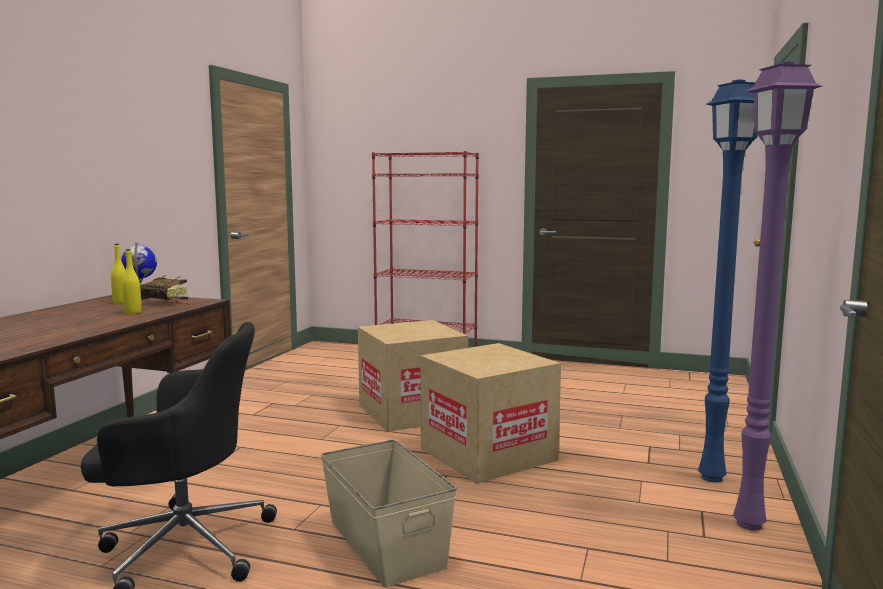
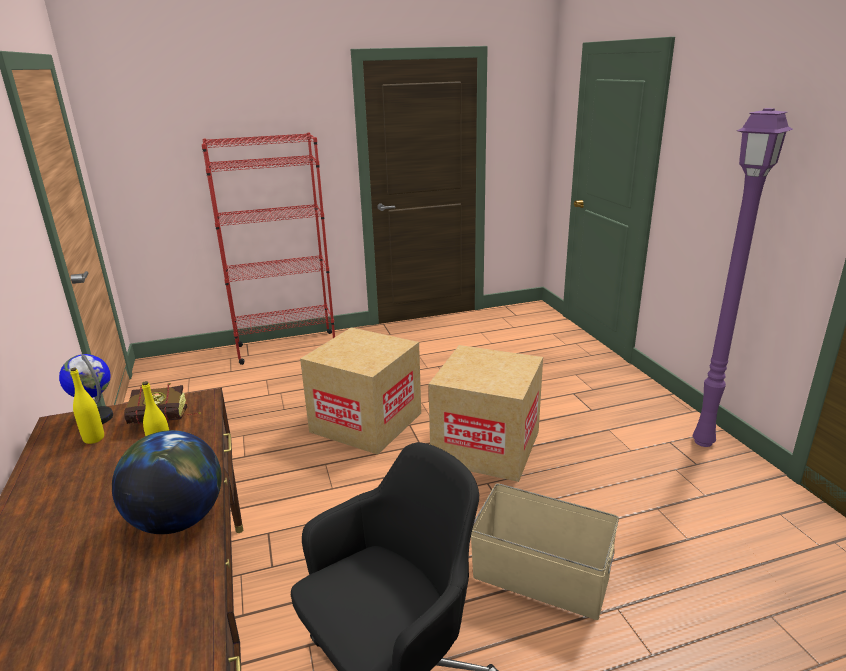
camera: 35 degrees left, 15 degrees up
(79, 330) = (177, 520): none -> globe
(714, 478) = (641, 409): blue floor lamp -> none

